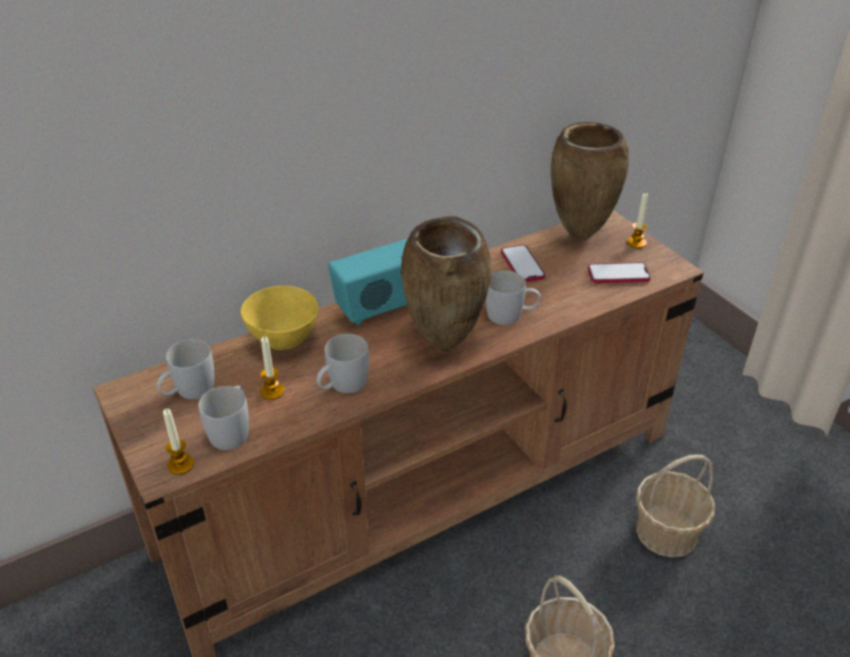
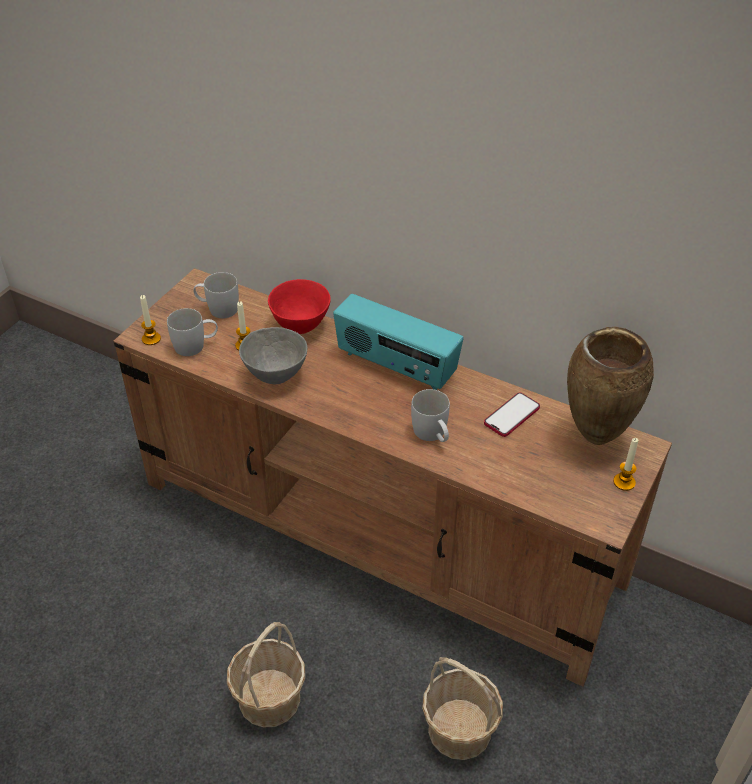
camera: 60 degrees right, 5 degrees up
(285, 341) = (301, 326): yellow bowl -> red bowl
(342, 386) = (275, 376): white mug -> grey bowl
(446, 345) = (362, 411): brown vase -> none
(618, 274) = (556, 485): phone -> none

